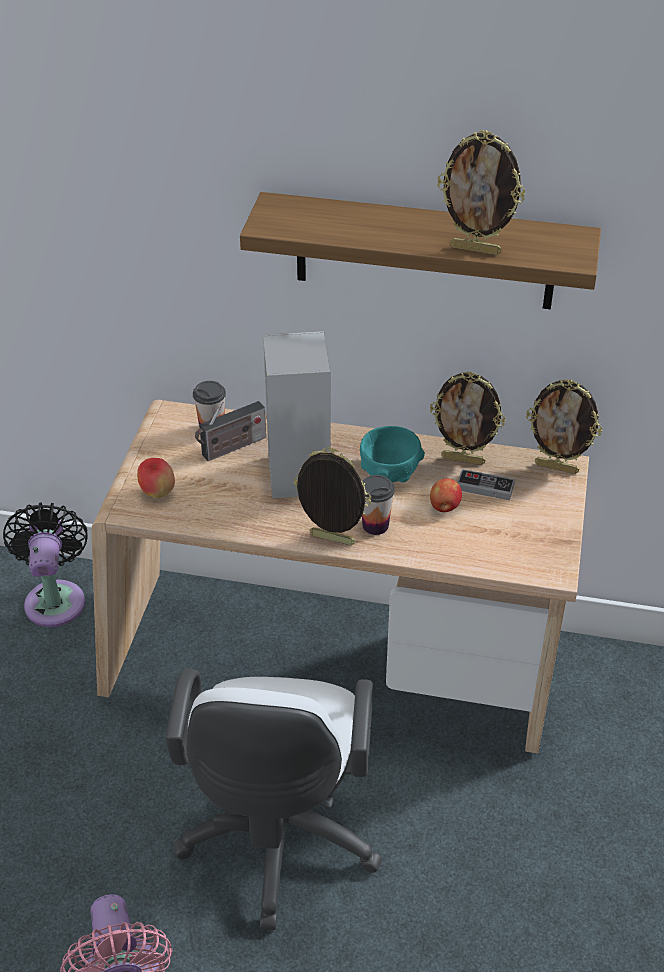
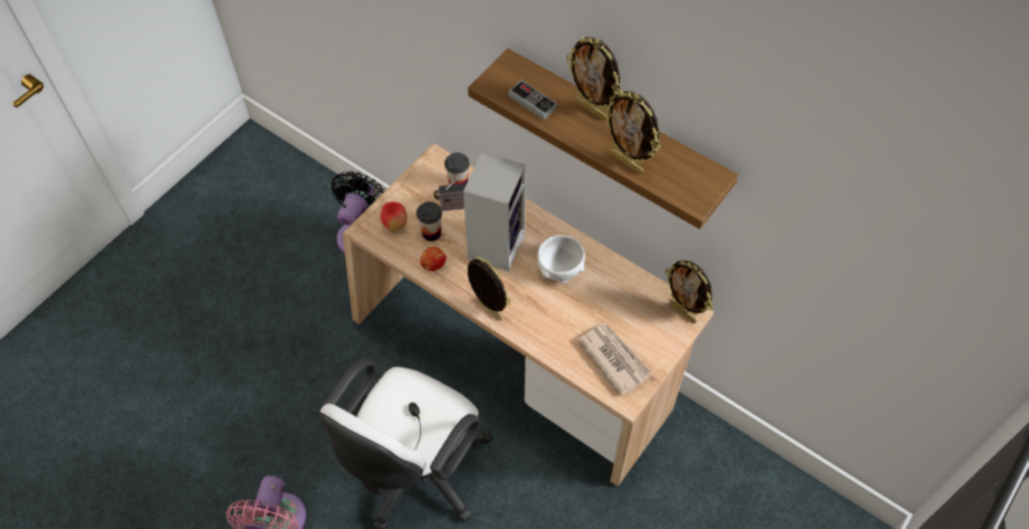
camera: 25 degrees right, 15 degrees up
(375, 525) = (525, 310): cup -> cup (431, 233)
(390, 472) = (560, 269): turquoise bowl -> white bowl
(444, 507) = (581, 313): apple -> apple (433, 265)
(463, 459) = (619, 278): picture frame -> picture frame (591, 110)
(485, 487) = (620, 308): game controller -> game controller (532, 102)
(512, 537) = (614, 358): none -> newspaper

